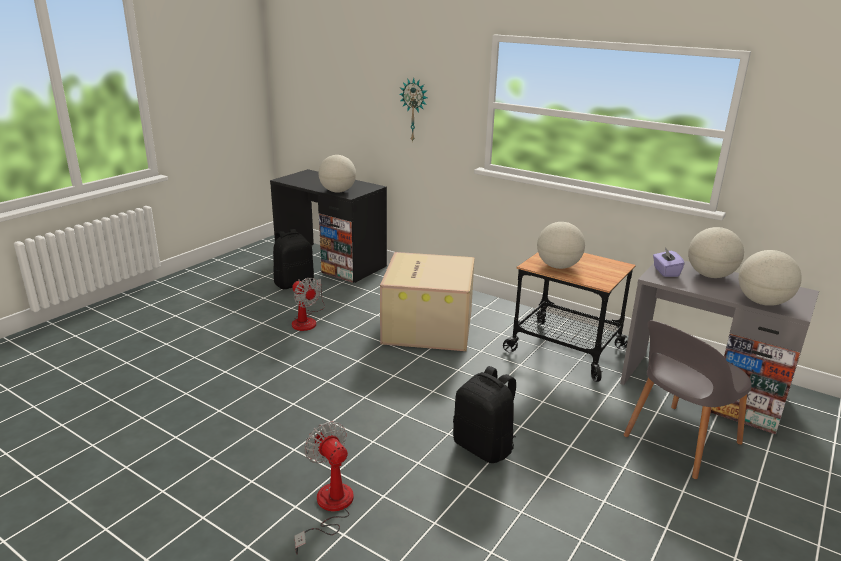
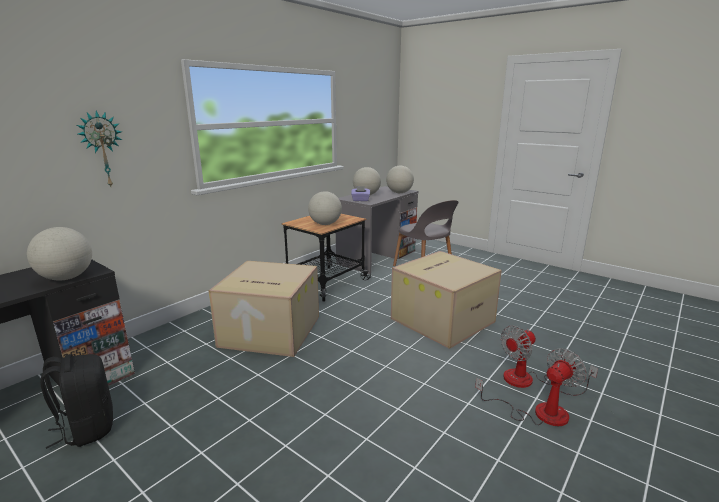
camera: 85 degrees left, 5 degrees down
(307, 320) = (217, 408): fan -> fan (538, 413)
(484, 447) = (442, 319): black backpack -> cardboard box

